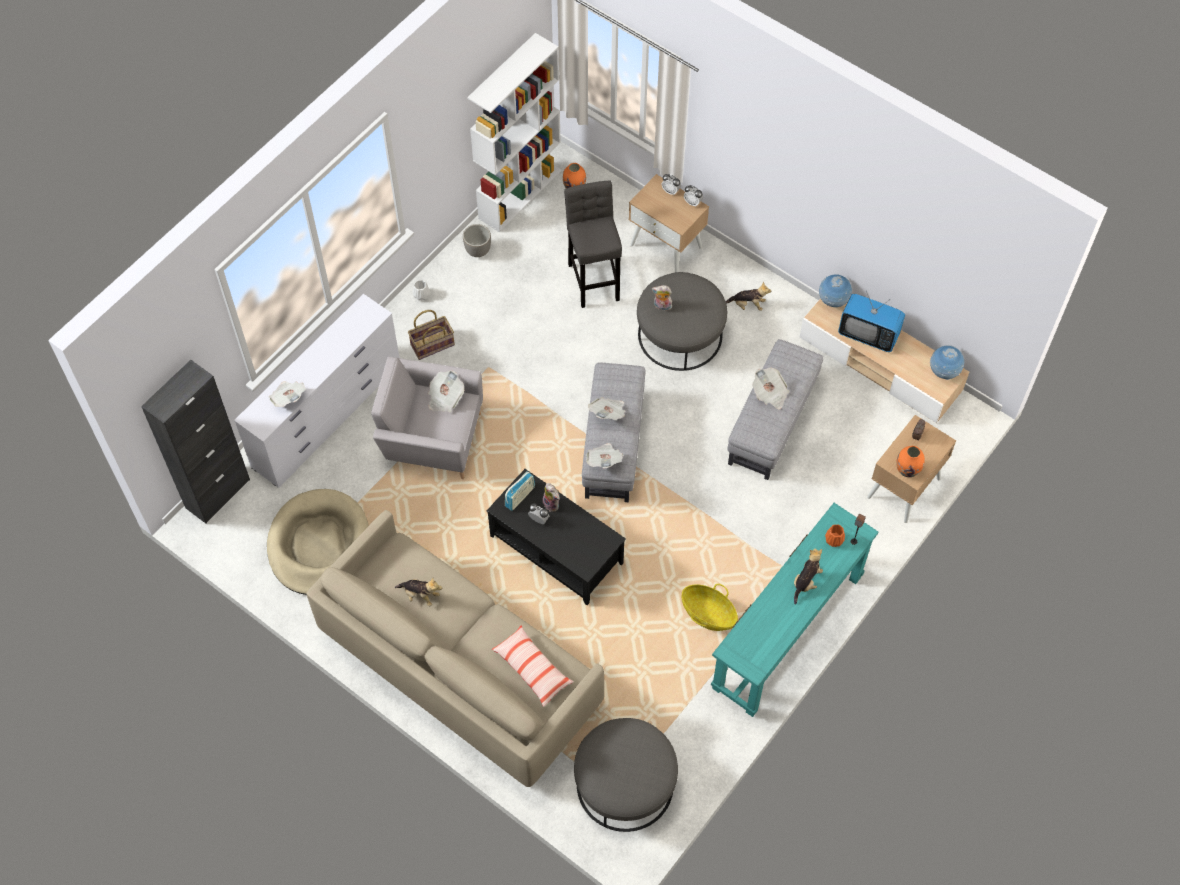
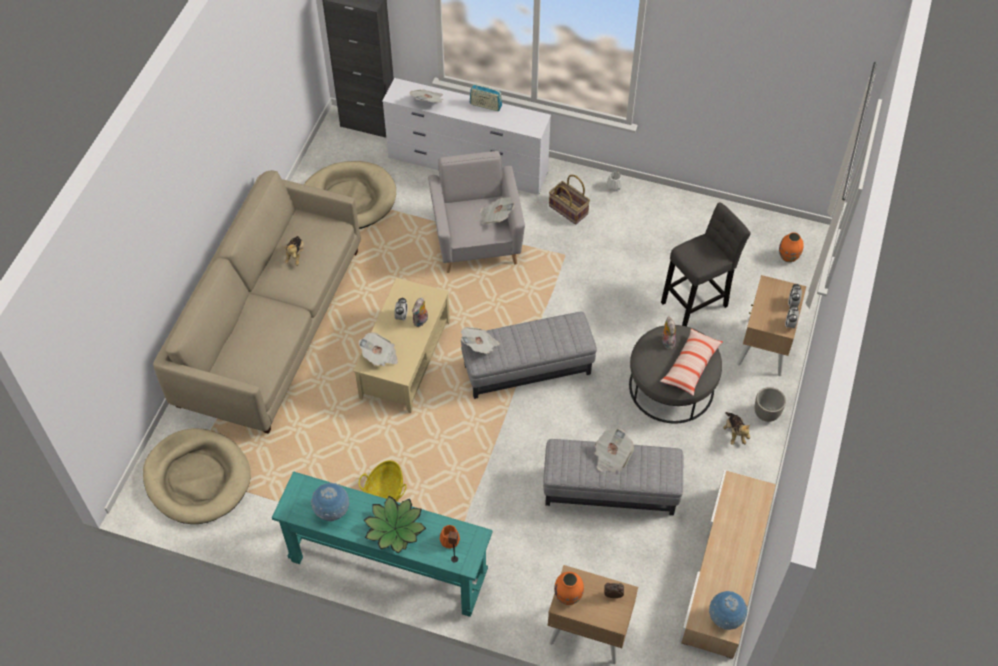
camera: 70 degrees right, 5 degrees down
(478, 251) = (679, 210): planter -> planter (766, 414)
(520, 193) = (758, 220): white bookcase -> none
(520, 496) = (419, 296): radio -> radio (485, 105)
(532, 669) = (252, 352): pillow -> pillow (691, 366)
(555, 550) = (404, 359): black coffee table -> beige coffee table
(608, 413) = (530, 334): newspaper -> newspaper (380, 356)
(624, 784) = (197, 478): grey ottoman -> beige dog bed
(806, 581) = (394, 528): plush toy -> potted plant
(833, 301) = (759, 491): globe -> globe (332, 511)
(868, 335) = (735, 534): television -> none

